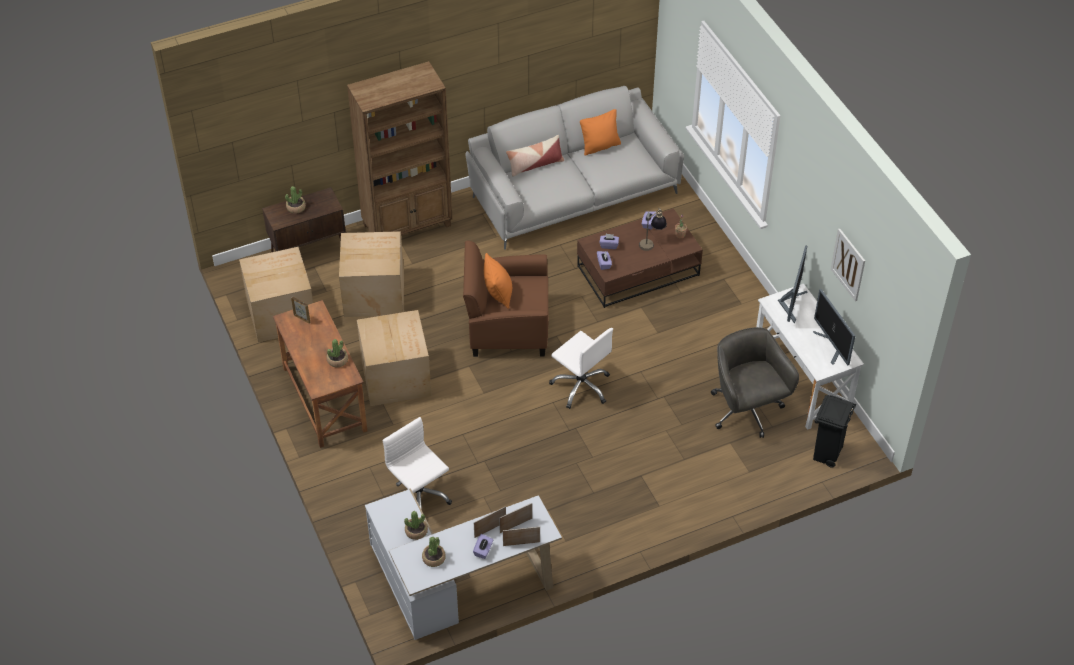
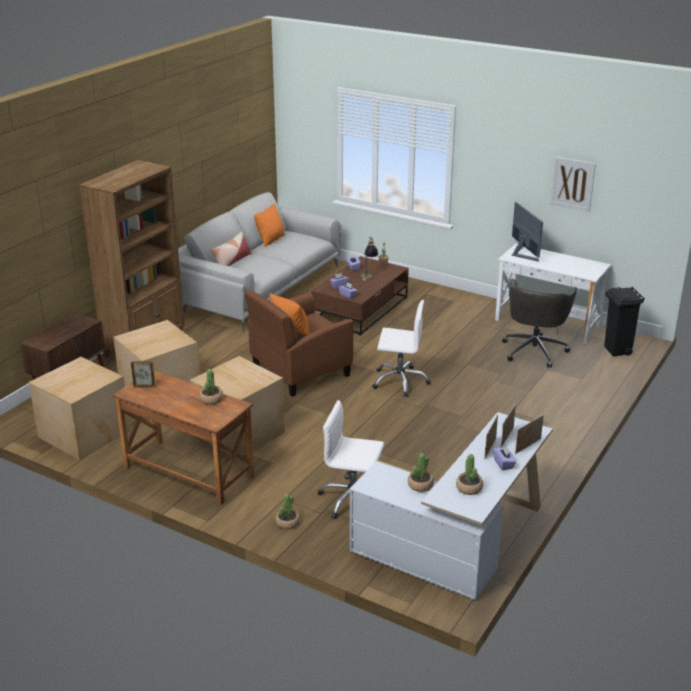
camera: 35 degrees left, 20 degrees down
(296, 207) = (54, 332): potted plant -> potted plant (287, 523)
(746, 411) = (534, 350): grey office chair -> grey office chair turned 105 degrees counterclockwise
(832, 347) = (579, 263): monitor -> none

